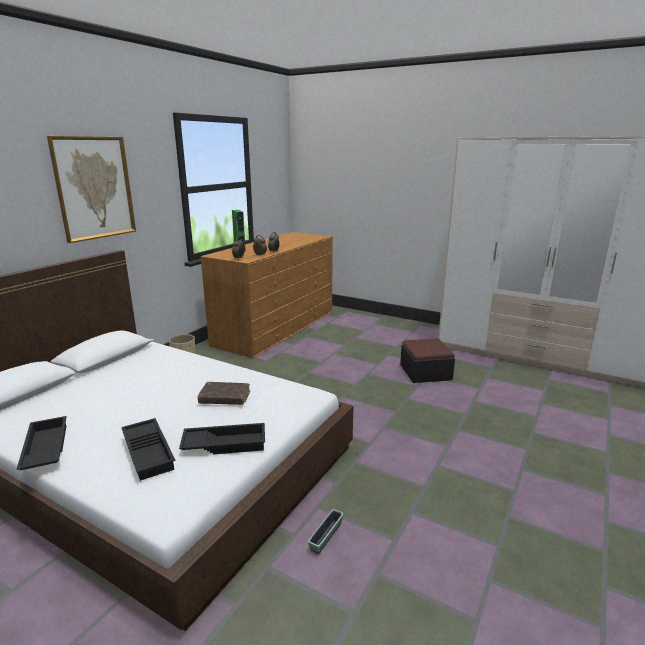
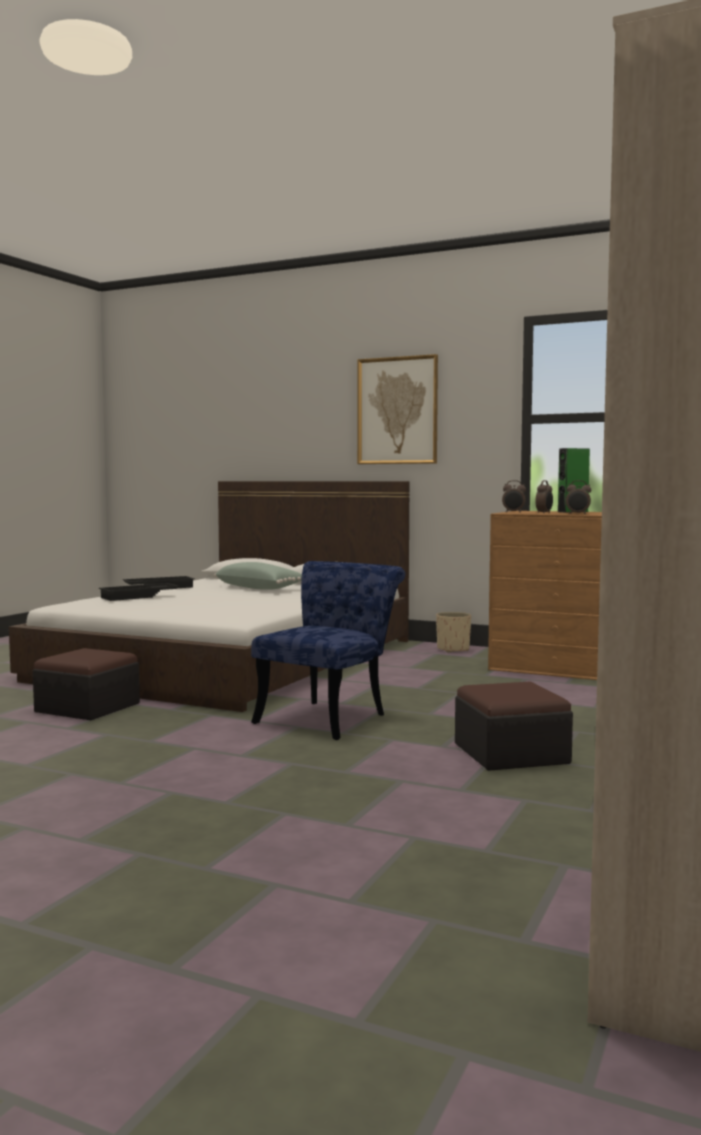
camera: 85 degrees right, 15 degrees down
(112, 388) = (260, 588): none -> green pillow
(225, 398) = (234, 604): brown book -> none
(225, 443) = (146, 607): black tray -> none
(326, 536) = (87, 707): planter -> ottoman
(363, 415) = (329, 717): none -> blue chair

